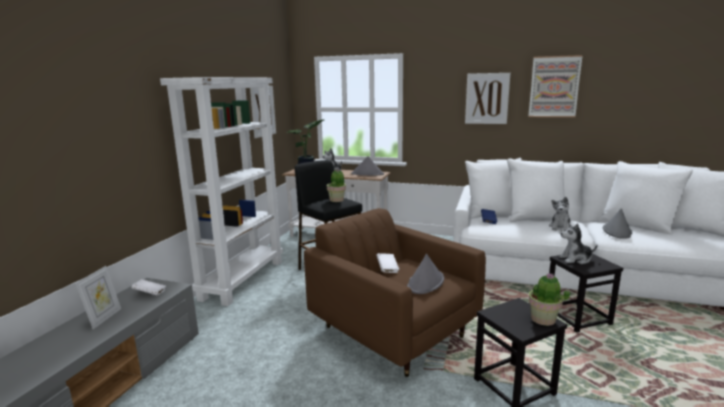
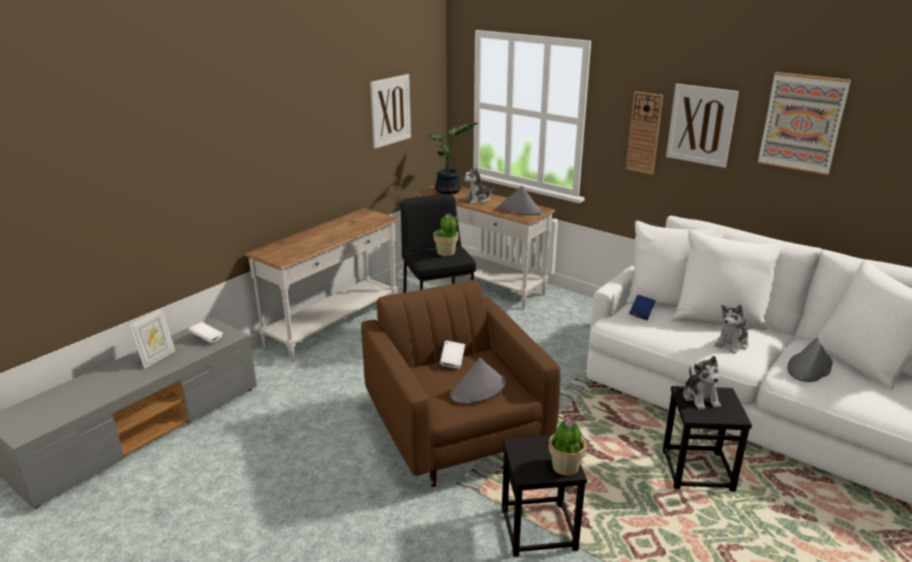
camera: 20 degrees right, 10 degrees up
(243, 279) = (334, 326): white bookcase -> white console table
(447, 110) = (644, 133): none -> wall clock
(575, 259) = (700, 398): plush toy -> plush toy turned 120 degrees counterclockwise

